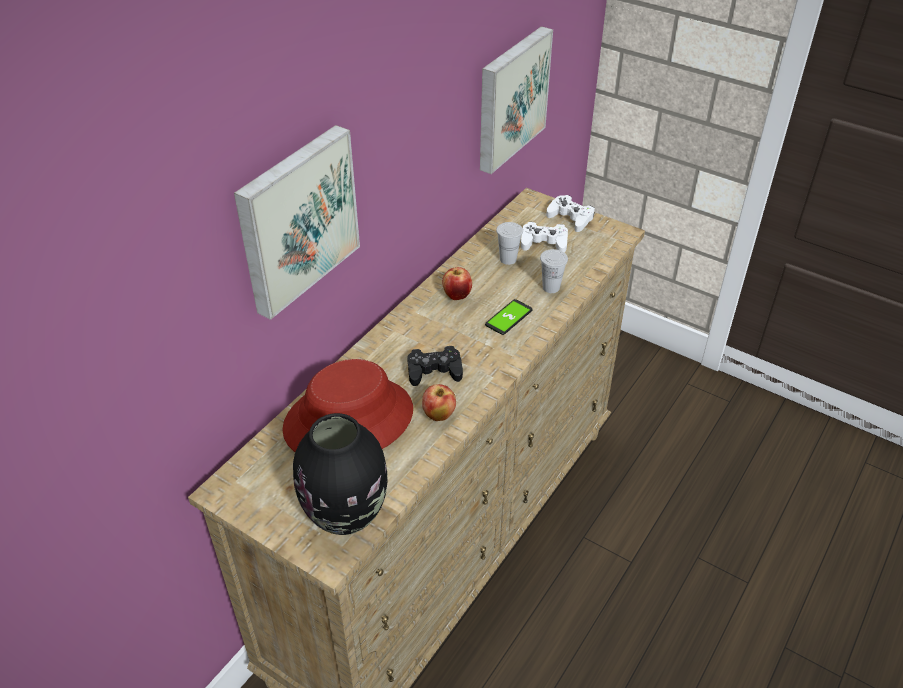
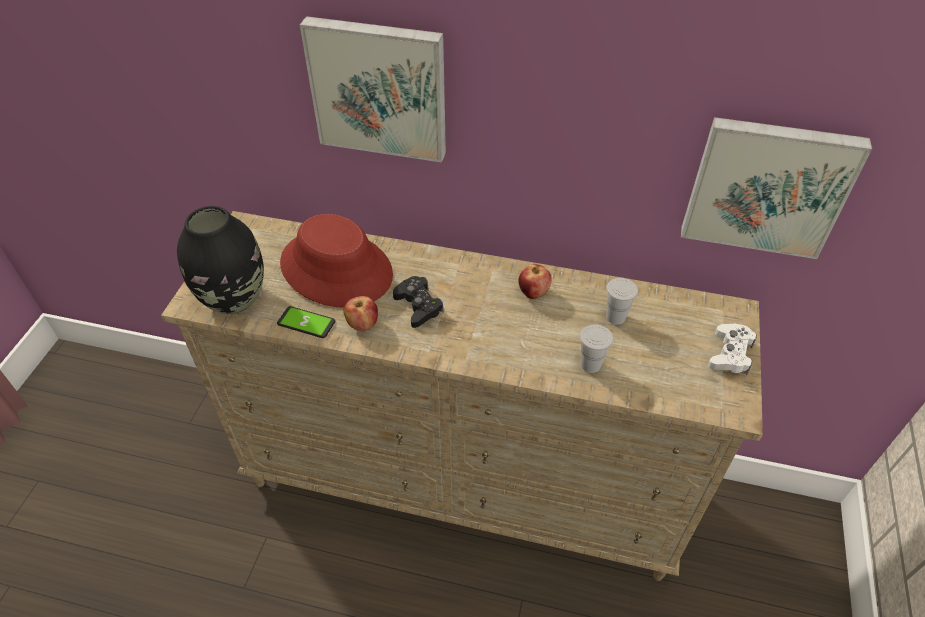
camera: 70 degrees right, 5 degrees up
(508, 318) = (521, 341): phone -> phone (306, 323)
(544, 243) = (665, 340): white game controller -> none

